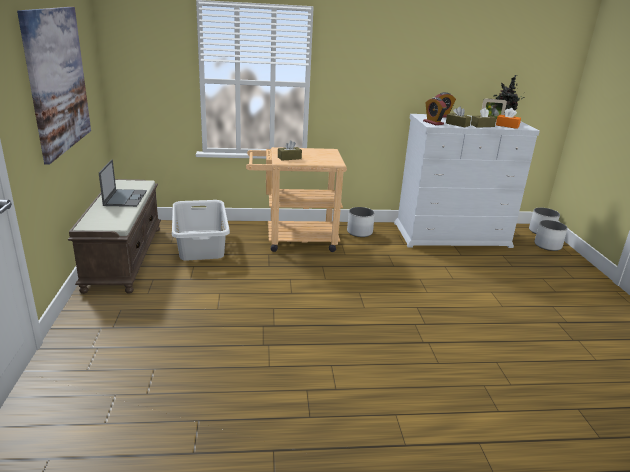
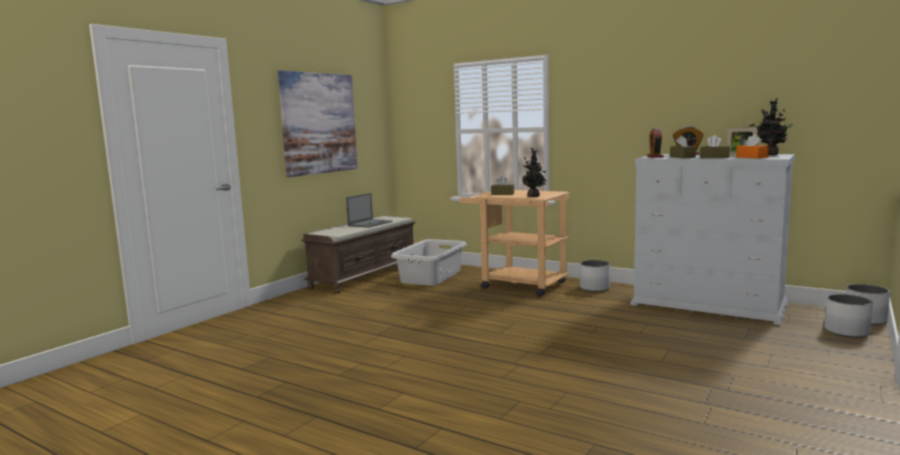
camera: 40 degrees right, 15 degrees down
(329, 161) = (534, 196): none -> potted plant

